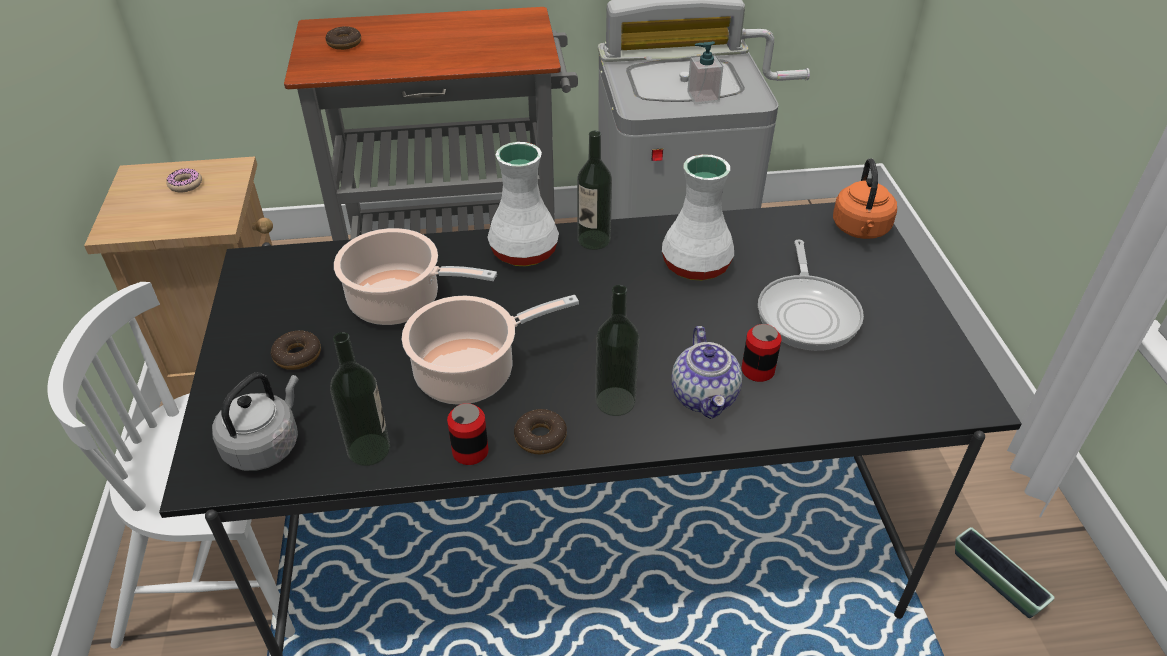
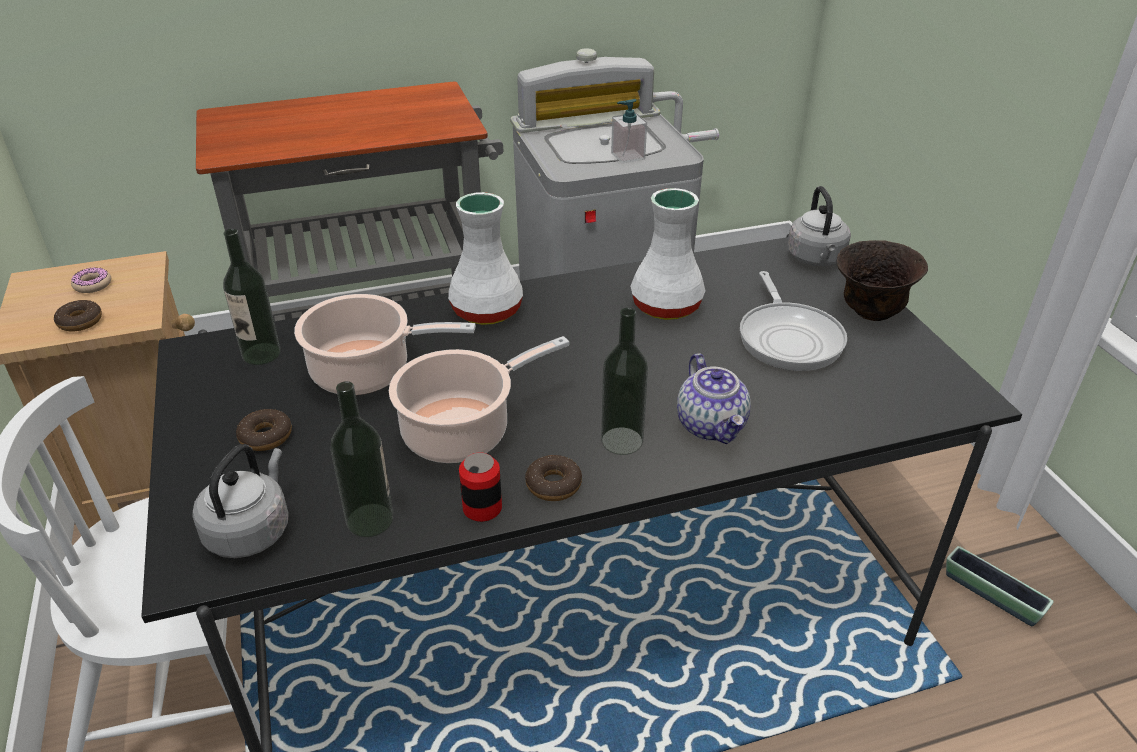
camera: 10 degrees left, 5 degrees down
(344, 43) = (253, 127): donut -> donut (80, 321)
(593, 239) = (556, 293): bottle -> bottle (261, 354)
(757, 370) = (756, 395): can -> none
(861, 230) = (816, 259): orange kettle -> grey kettle
(899, 294) = (870, 312): none -> brown bowl

